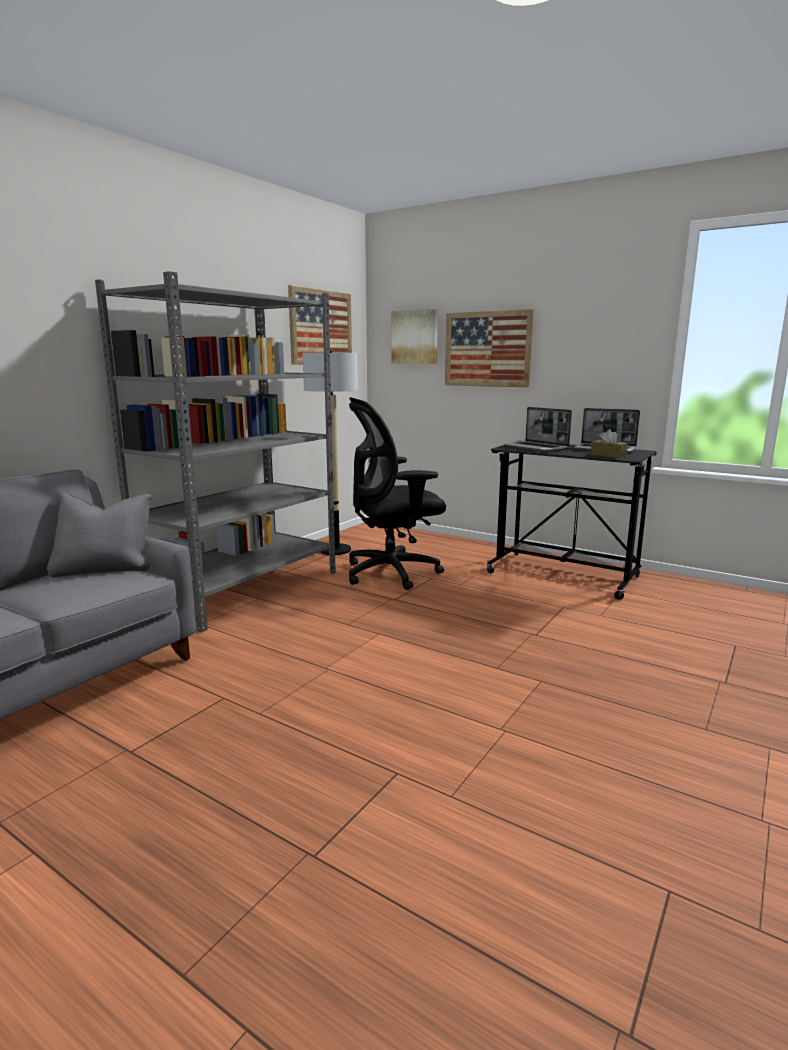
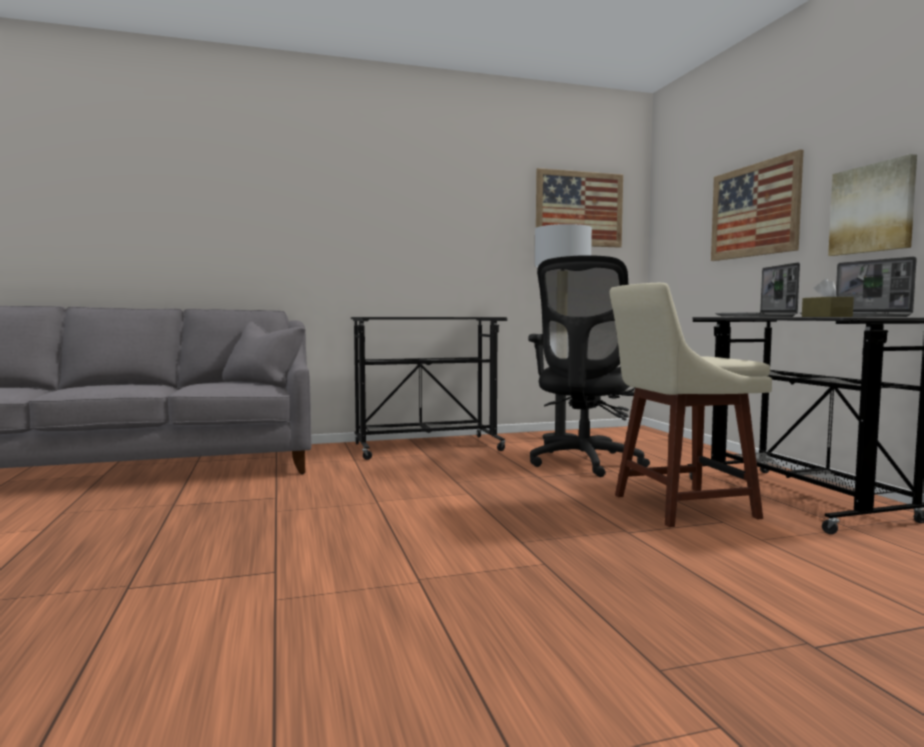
camera: 40 degrees right, 10 degrees down
(242, 589) = (427, 447): grey bookcase -> black desk
(396, 571) = (585, 460): black office chair -> black office chair turned 90 degrees counterclockwise
(415, 337) = (687, 211): picture -> picture (872, 208)
(522, 601) = (677, 506): none -> beige stool

